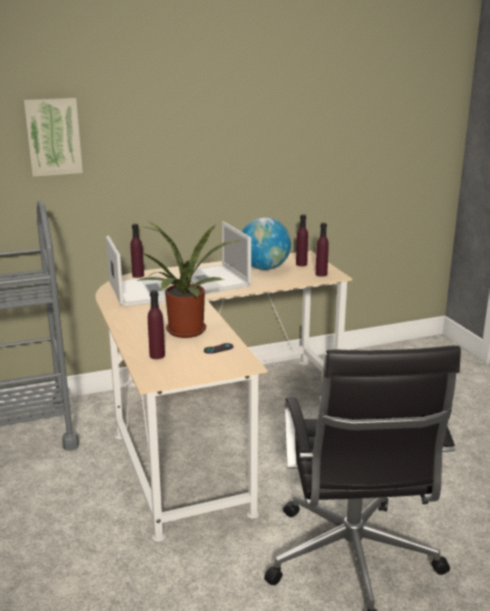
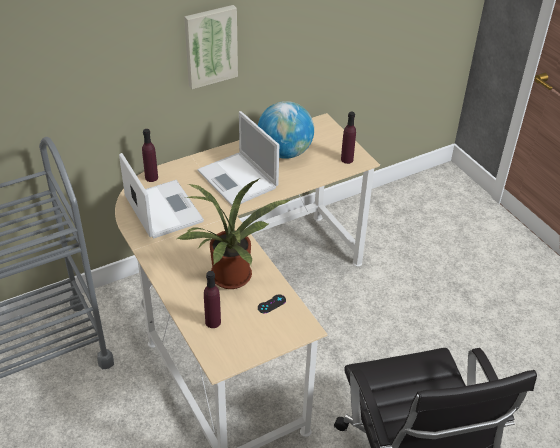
camera: 10 degrees left, 20 degrees up
(53, 136) = (46, 51): picture -> picture (210, 46)
(301, 264) = (322, 141): purple bottle -> none

